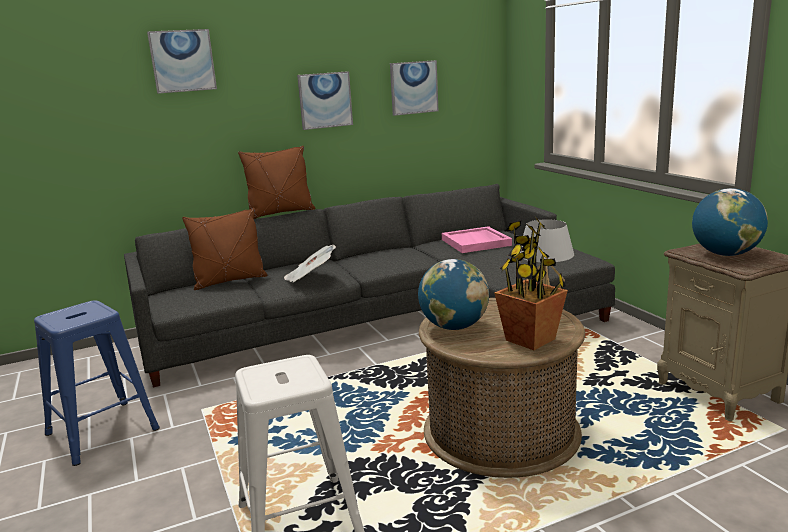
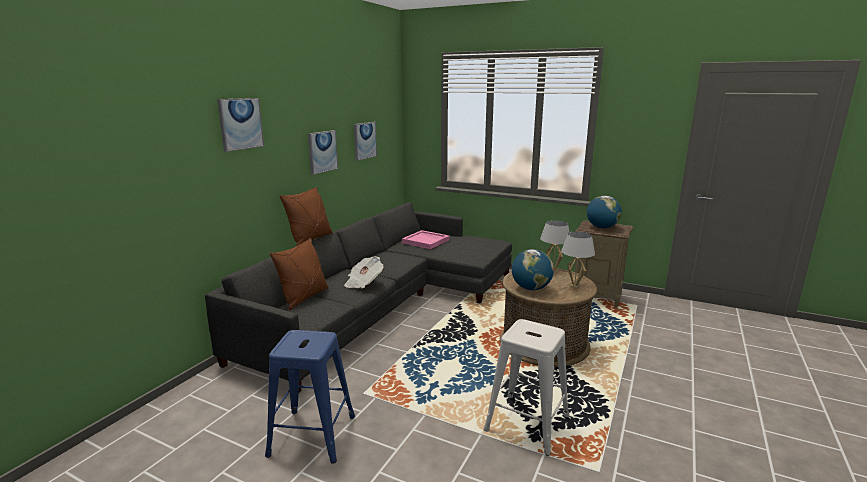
camera: 40 degrees left, 0 degrees up
(531, 340) = (574, 286): potted plant -> white table lamp

